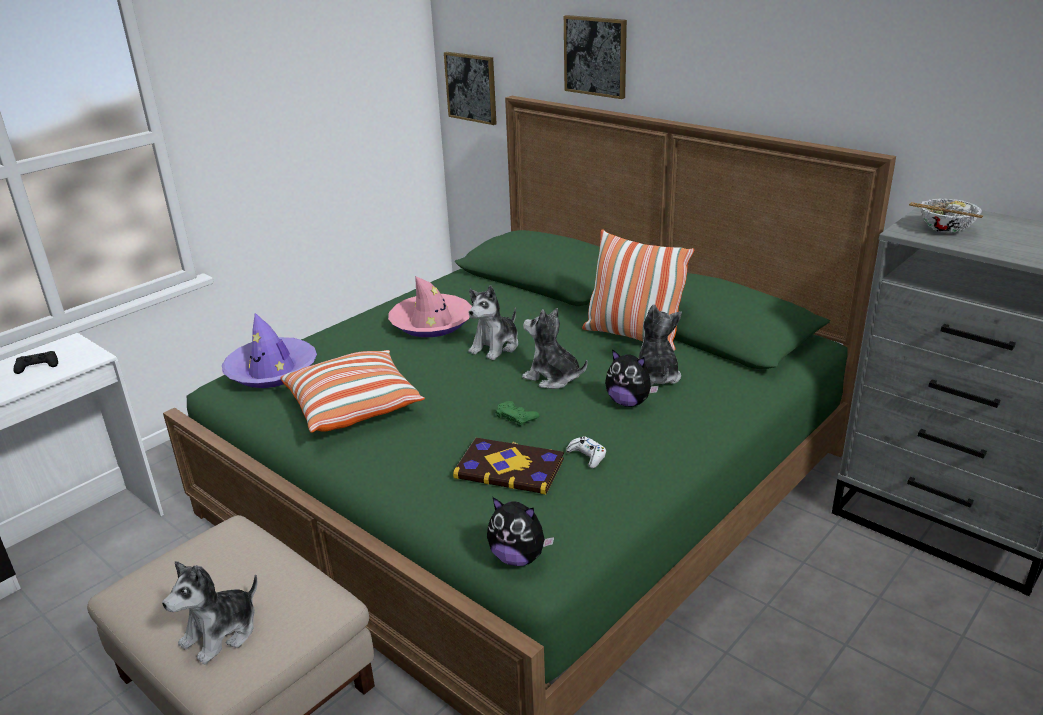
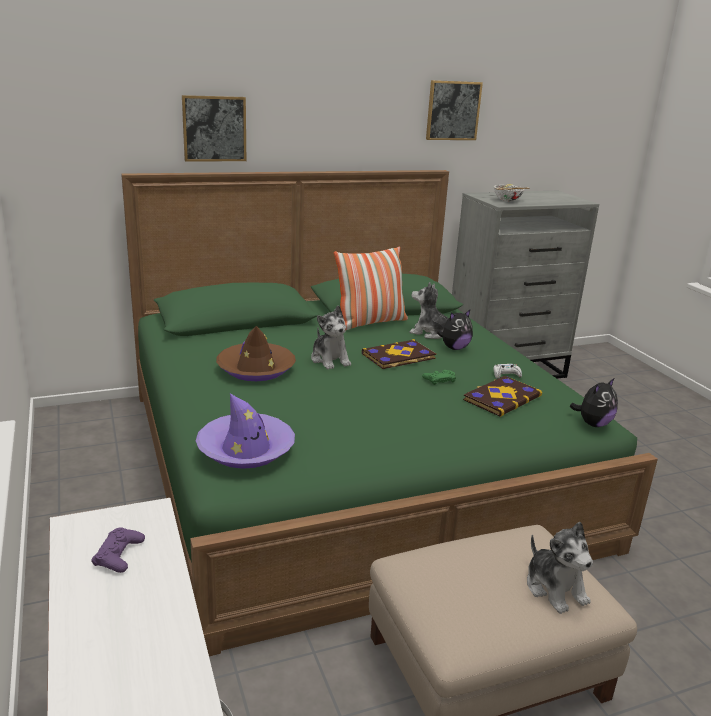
camera: 65 degrees left, 5 degrees down
(37, 366) = (119, 555): black game controller -> purple game controller
(354, 407) = (360, 428): pillow -> none
(431, 323) = (256, 369): pink hat -> brown hat
(471, 87) = (57, 173): picture -> picture (453, 110)
(552, 377) = (399, 357): plush toy -> book

